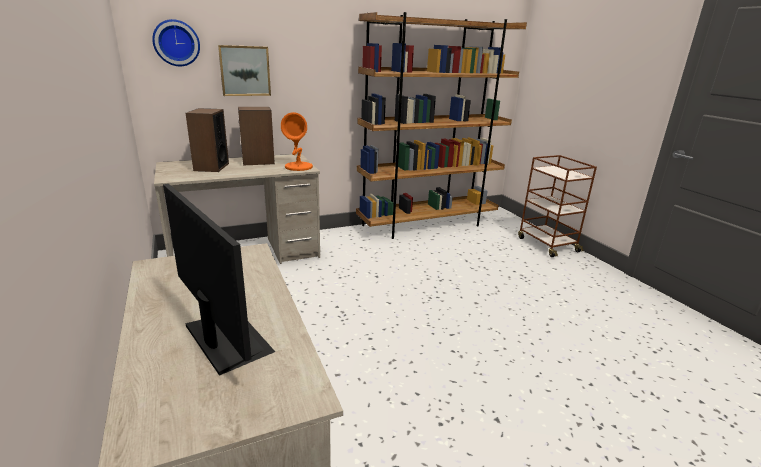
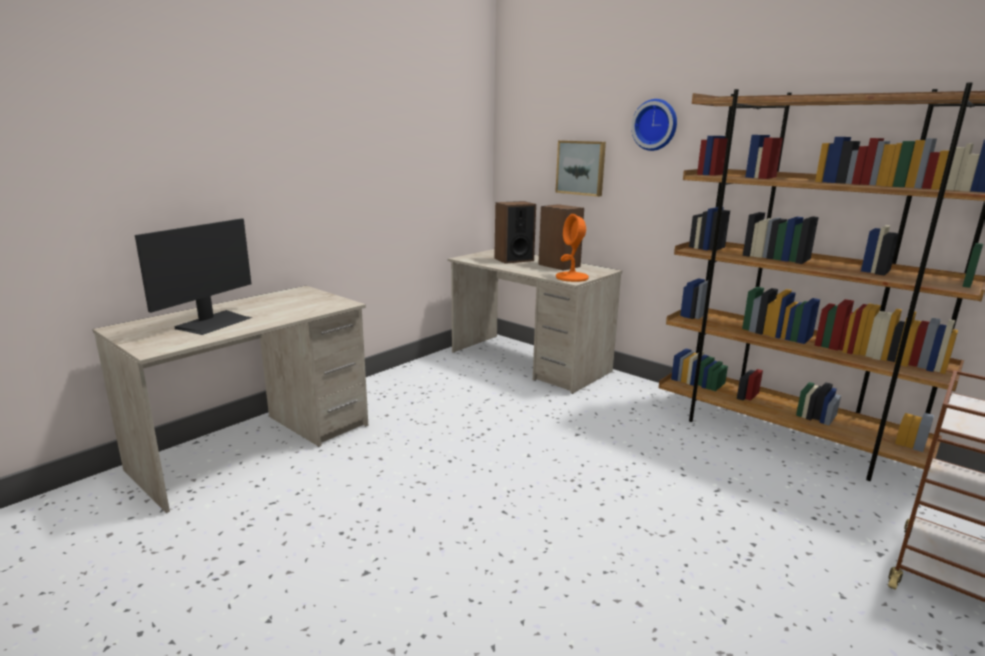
camera: 65 degrees right, 5 degrees down
(176, 43) = (530, 139): wall clock -> wall clock (655, 125)

